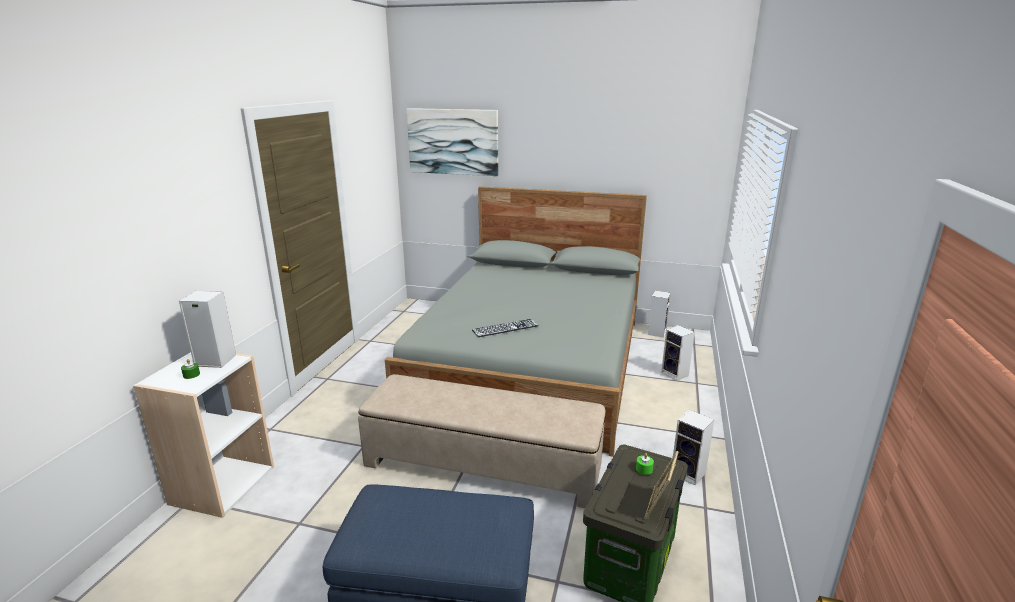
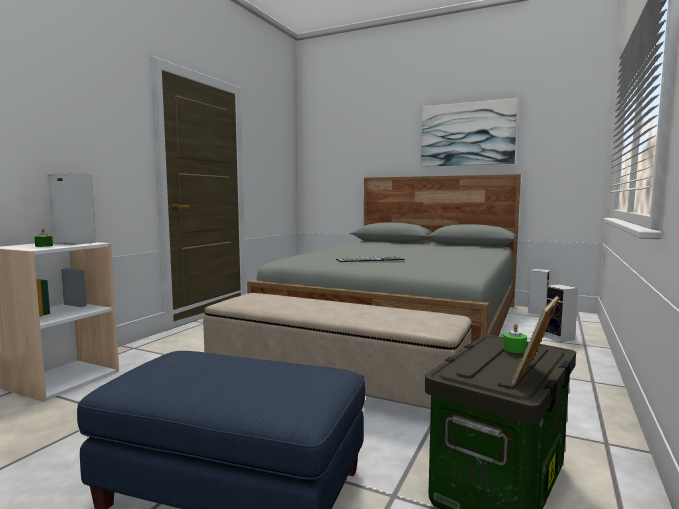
camera: 10 degrees right, 15 degrees down
(453, 142) = (344, 141): picture -> picture (467, 134)
(689, 473) = (581, 411): speaker -> none

